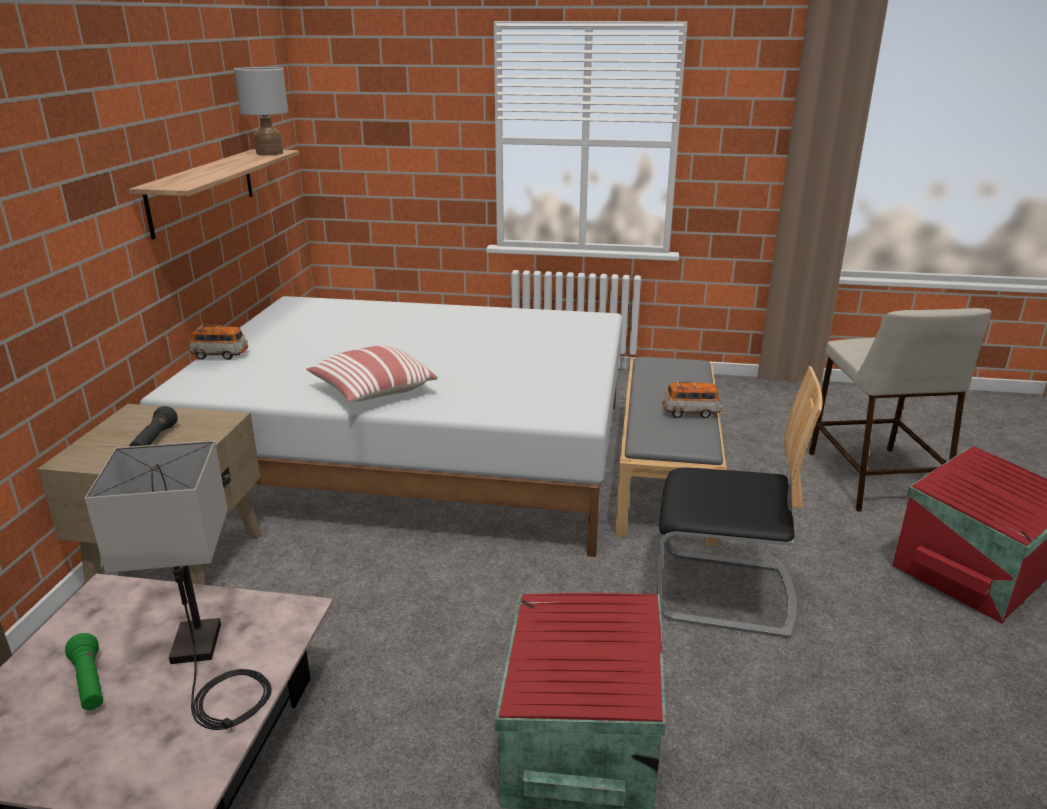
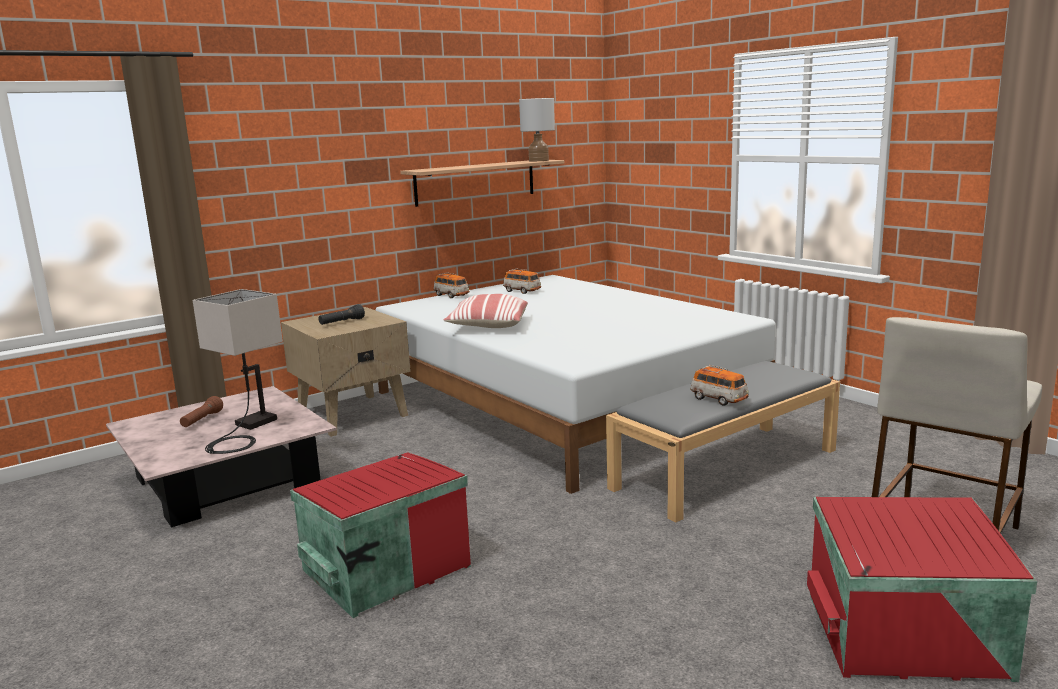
camera: 45 degrees right, 10 degrees down
(90, 683) = (202, 420): green flashlight -> brown flashlight
(301, 329) = (522, 291): none -> toy car
(723, 592) = (622, 547): chair -> none

